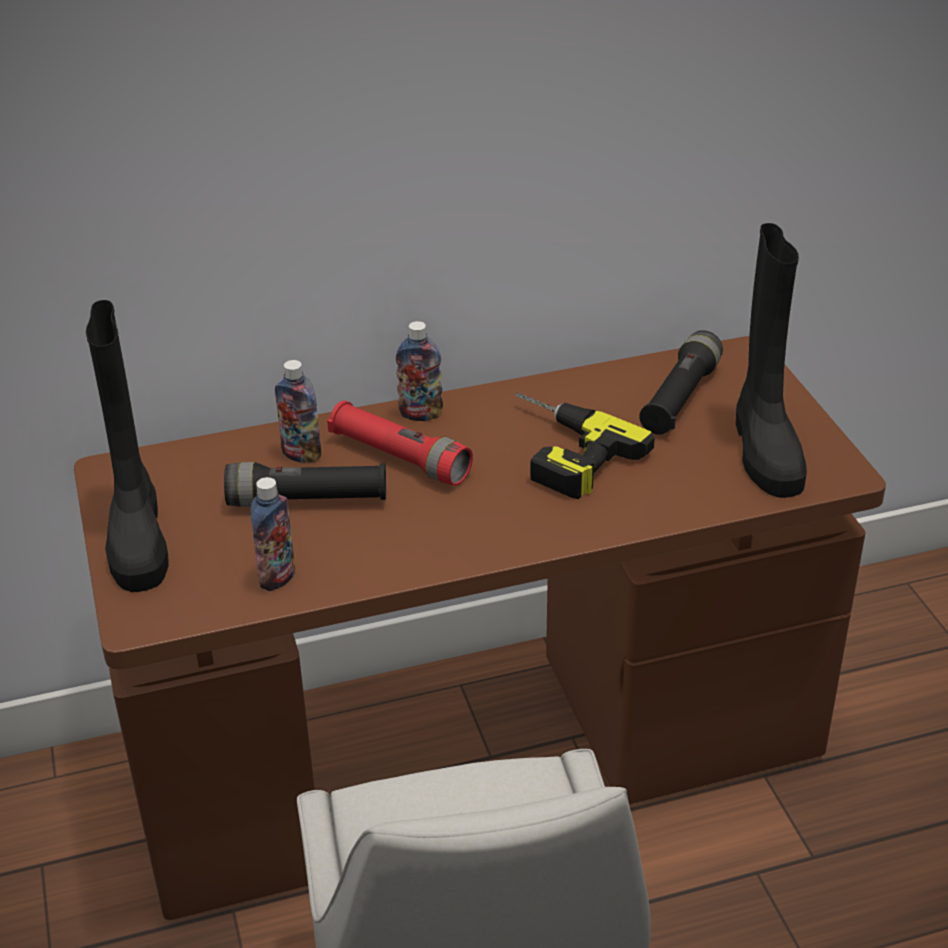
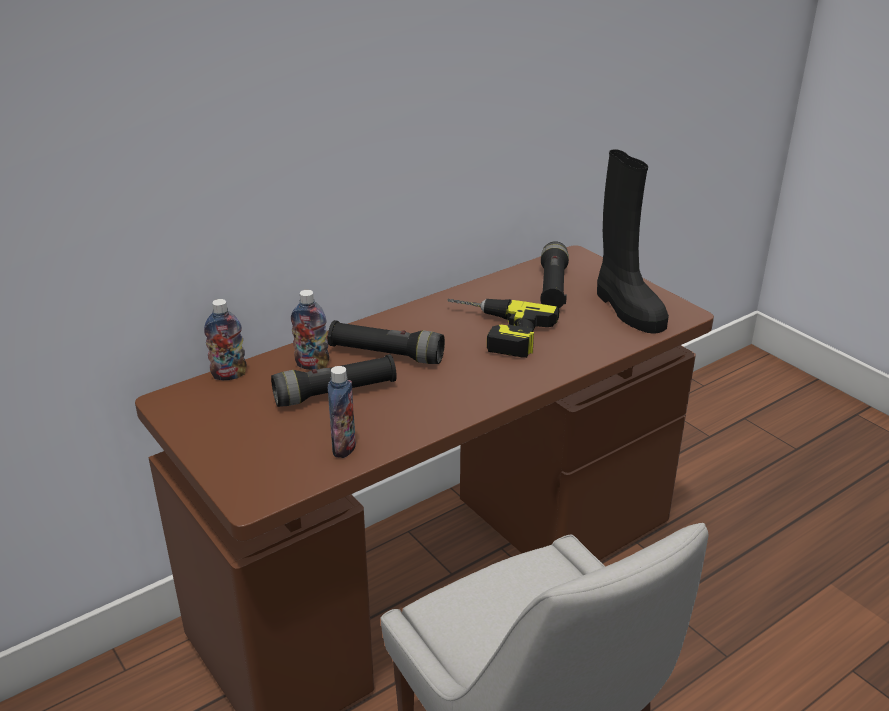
camera: 20 degrees left, 5 degrees down
(138, 538) = (218, 443): black boot -> none
(400, 458) = (386, 354): red flashlight -> black flashlight
(420, 414) = (383, 325): bottle -> bottle (229, 375)

